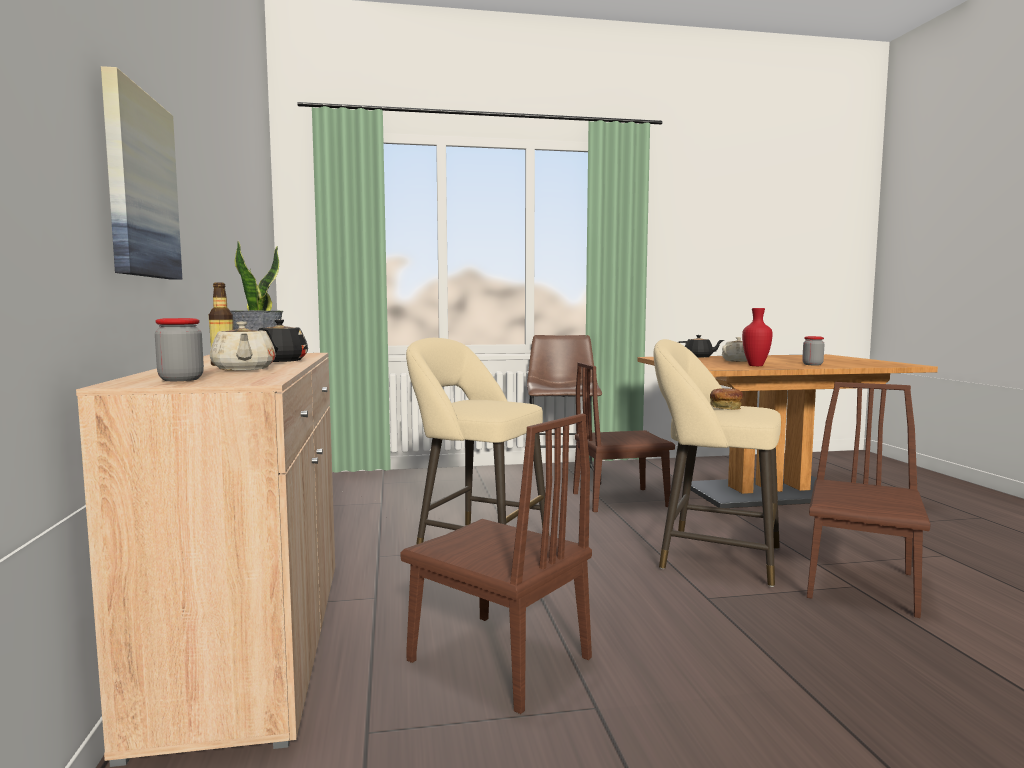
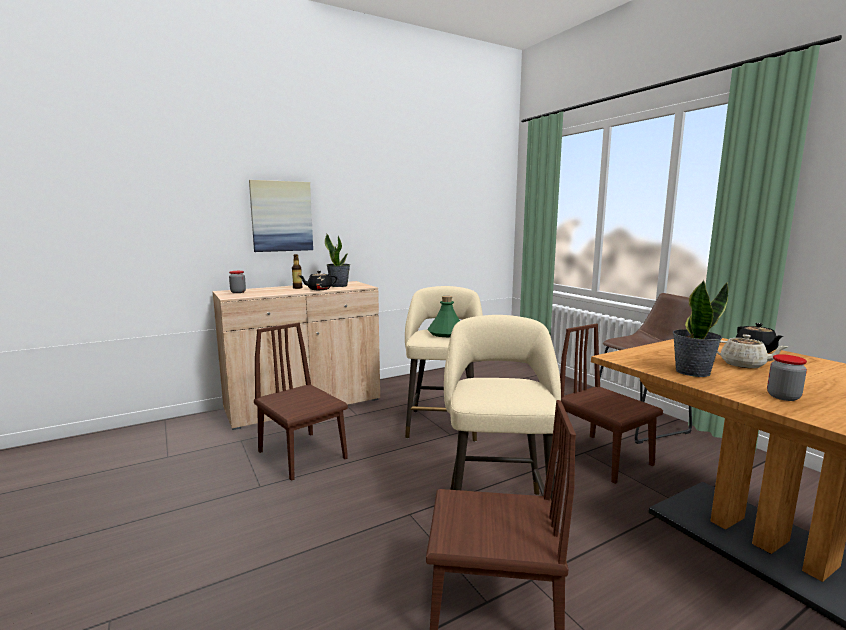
camera: 70 degrees right, 5 degrees up
(243, 369) = (277, 291): beige teapot -> none
(485, 402) = (446, 333): none -> green bottle
(498, 659) = (302, 455): brown chair -> brown chair turned 120 degrees clockwise
(725, 408) = (498, 387): bread -> none
(755, 365) = (692, 371): red vase -> potted plant

